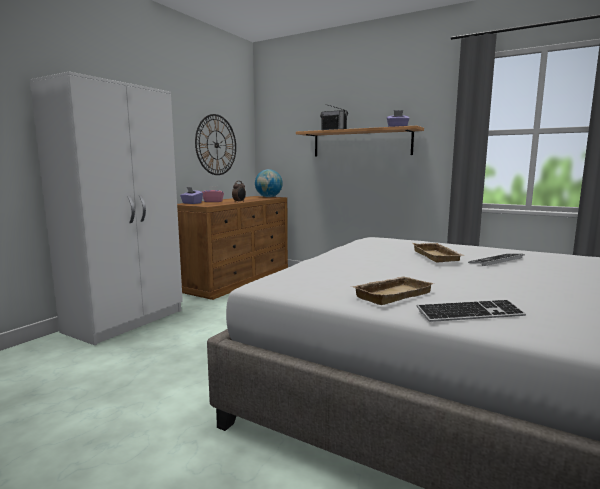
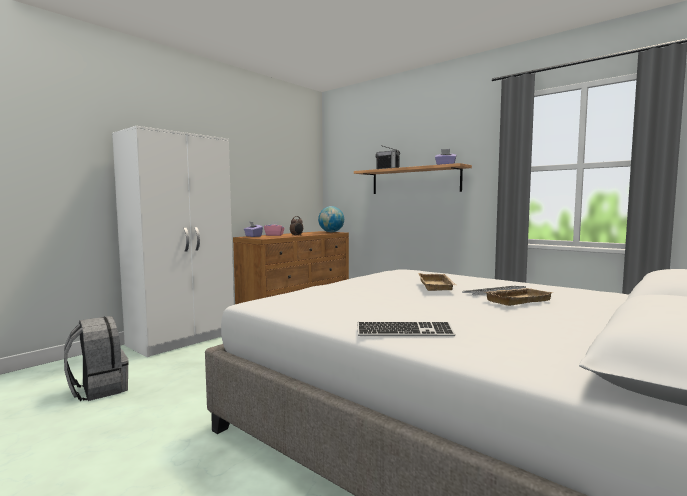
camera: 10 degrees right, 5 degrees down
(53, 389) = (98, 389): none -> grey backpack
(216, 145) = (282, 184): wall clock -> none
(391, 294) = (354, 314): beige tray -> beige tray (516, 300)

